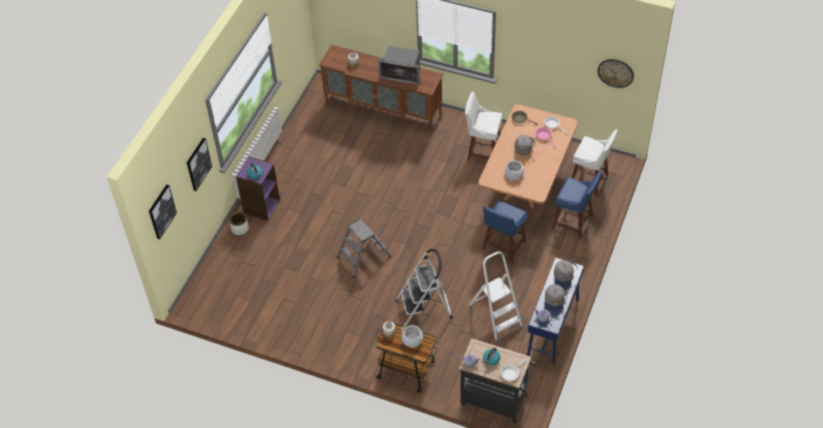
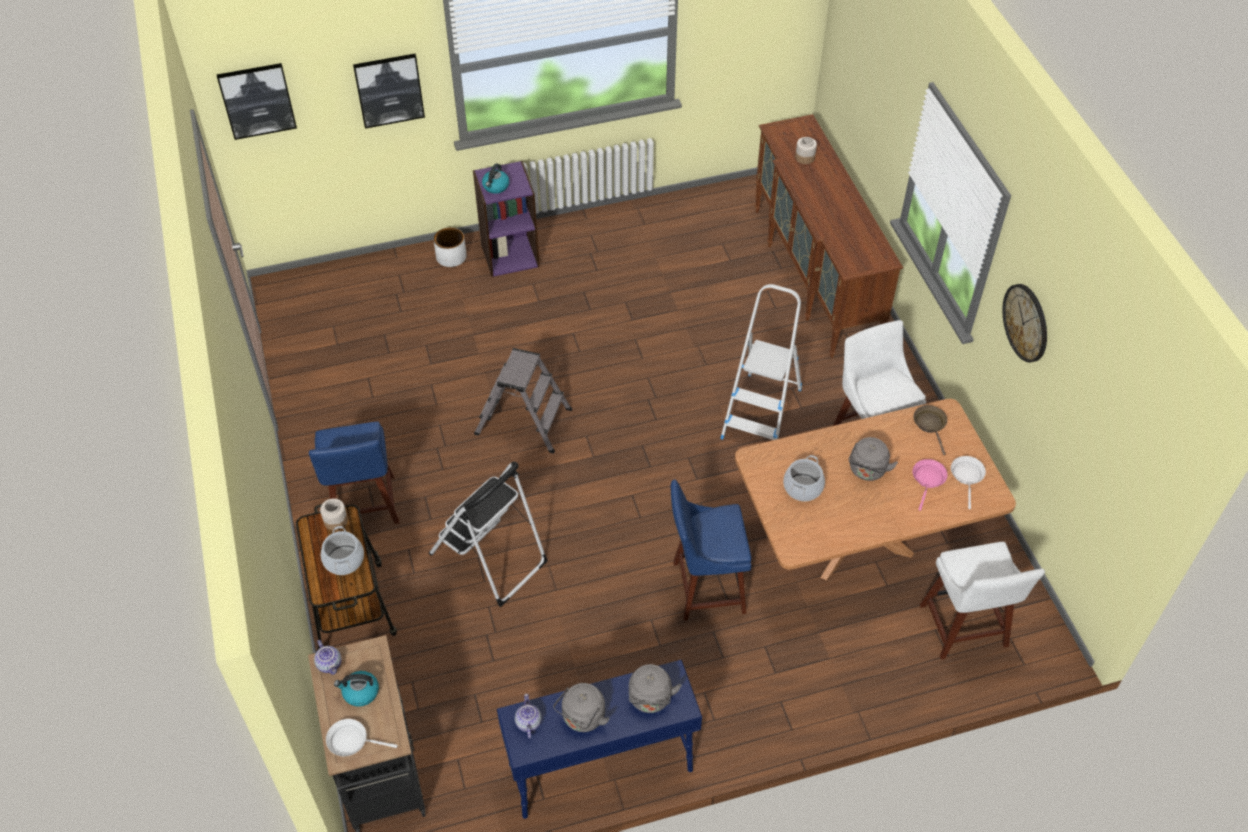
camera: 50 degrees right, 0 degrees up
(402, 74) = (846, 220): microwave -> none
(495, 316) = (554, 666): white step ladder -> white step ladder (761, 413)
(574, 222) = (852, 661): blue chair -> blue chair (363, 508)
(615, 72) = (1123, 467): wall clock -> wall clock (1026, 322)

